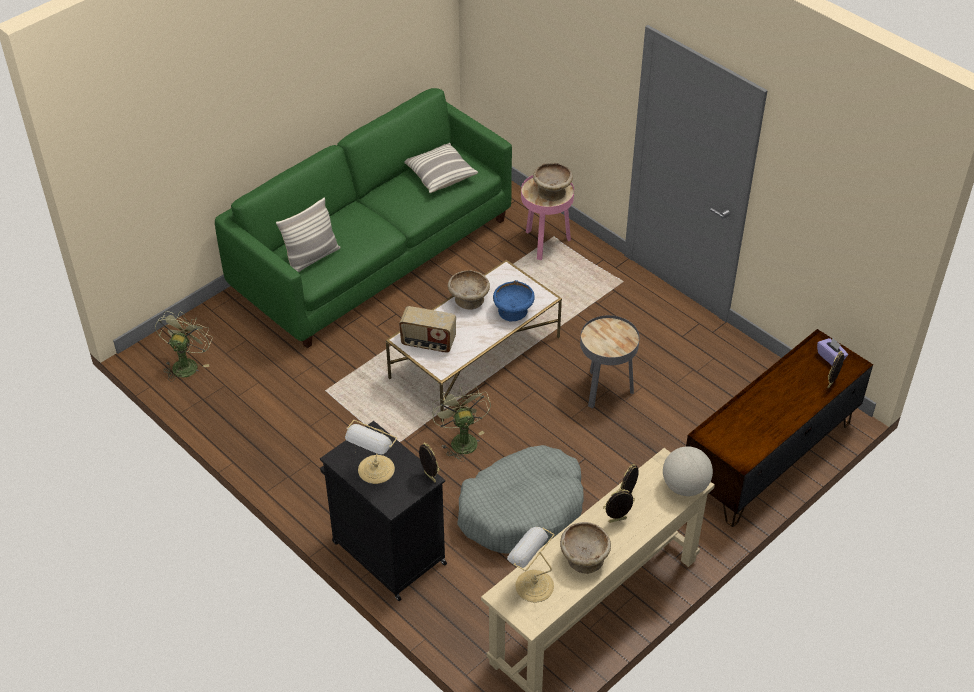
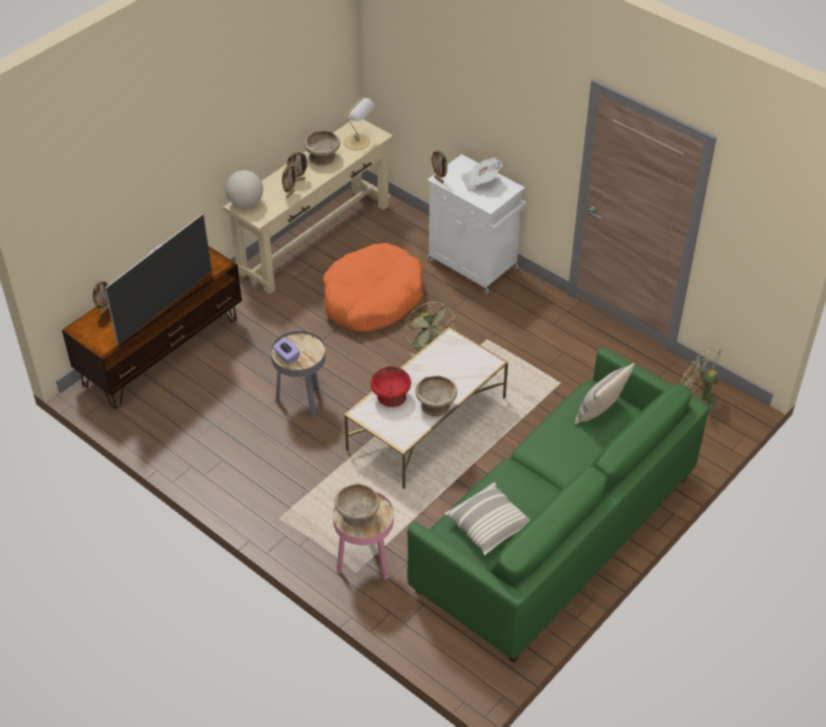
camera: 175 degrees right, 0 degrees up
(186, 364) = (698, 399): green fan -> green fan turned 120 degrees clockwise
(375, 471) = (480, 181): table lamp -> newspaper
(387, 552) = (474, 265): black cabinet -> white cabinet
(428, 343) = (467, 360): radio -> none
(513, 312) = (391, 396): blue bowl -> red bowl
(522, 510) = (372, 299): grey dog bed -> orange dog bed
(763, 383) = (165, 307): none -> television
(830, 357) = (98, 333): purple tissue box -> purple tissue box (287, 356)

